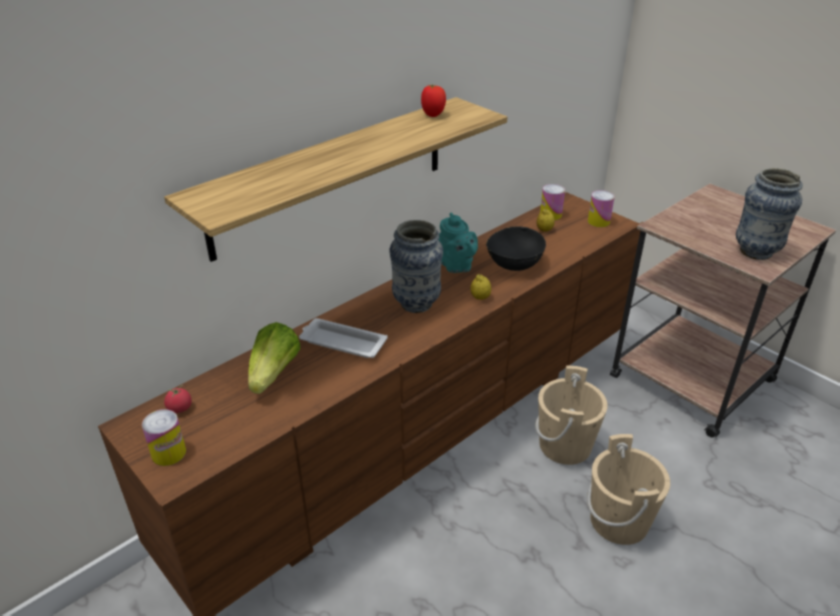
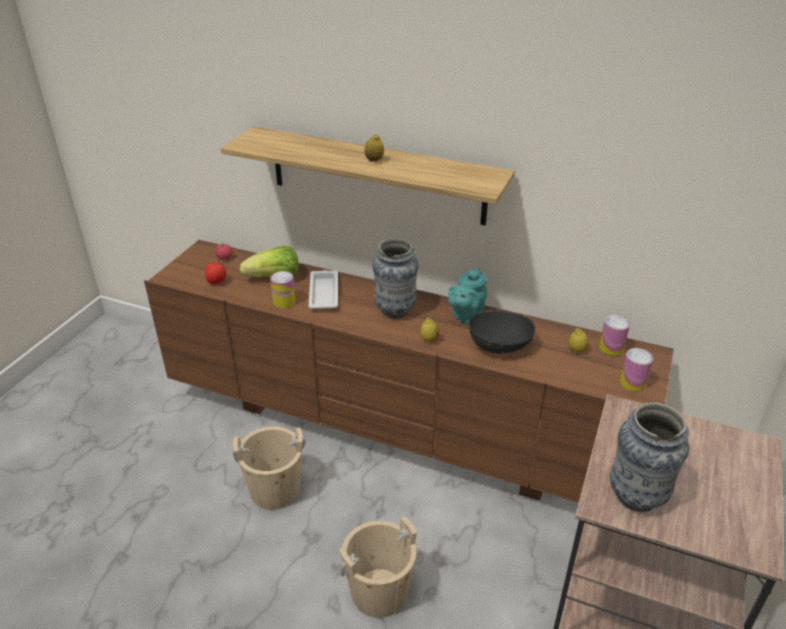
camera: 65 degrees right, 0 degrees up
(169, 453) = (186, 268): can -> can (284, 301)
(365, 147) = (374, 160): none -> lemon
(433, 115) = (462, 169): tomato -> tomato (217, 282)
(565, 445) = (449, 529): beige bucket -> beige bucket (275, 490)

